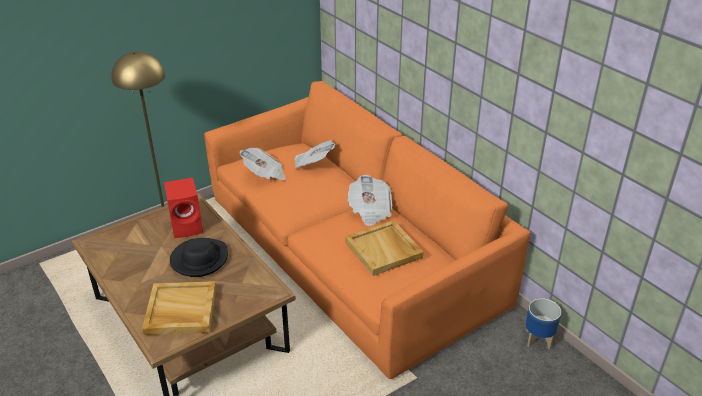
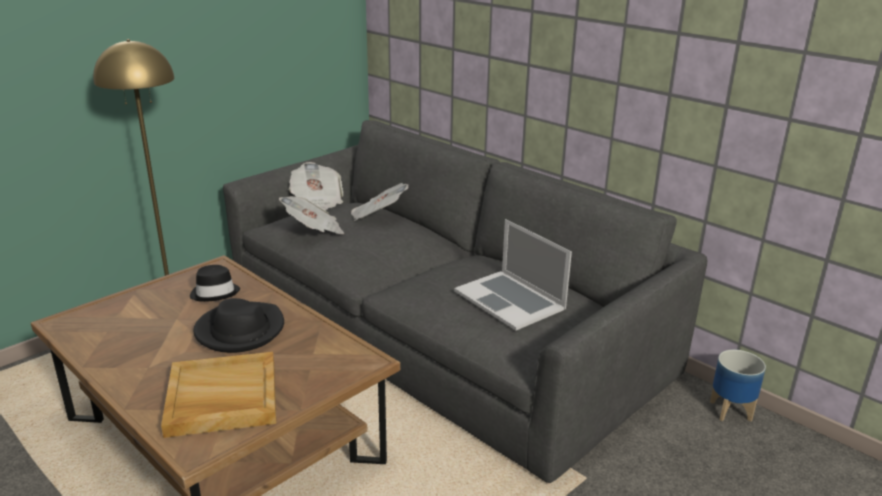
camera: 10 degrees left, 10 degrees down
(188, 226) = (215, 292): red speaker -> black hat
(351, 251) = (440, 329): orange sofa -> grey sofa
(370, 211) = (472, 259): newspaper -> newspaper (317, 202)
(384, 250) = (510, 299): beige tray -> laptop

